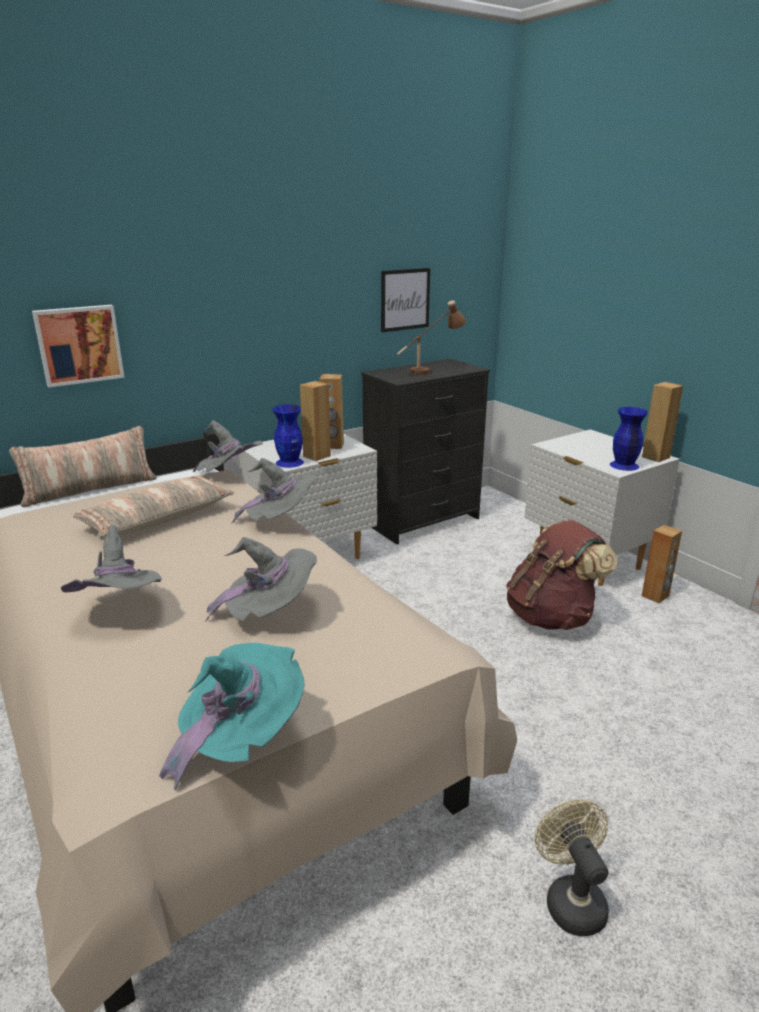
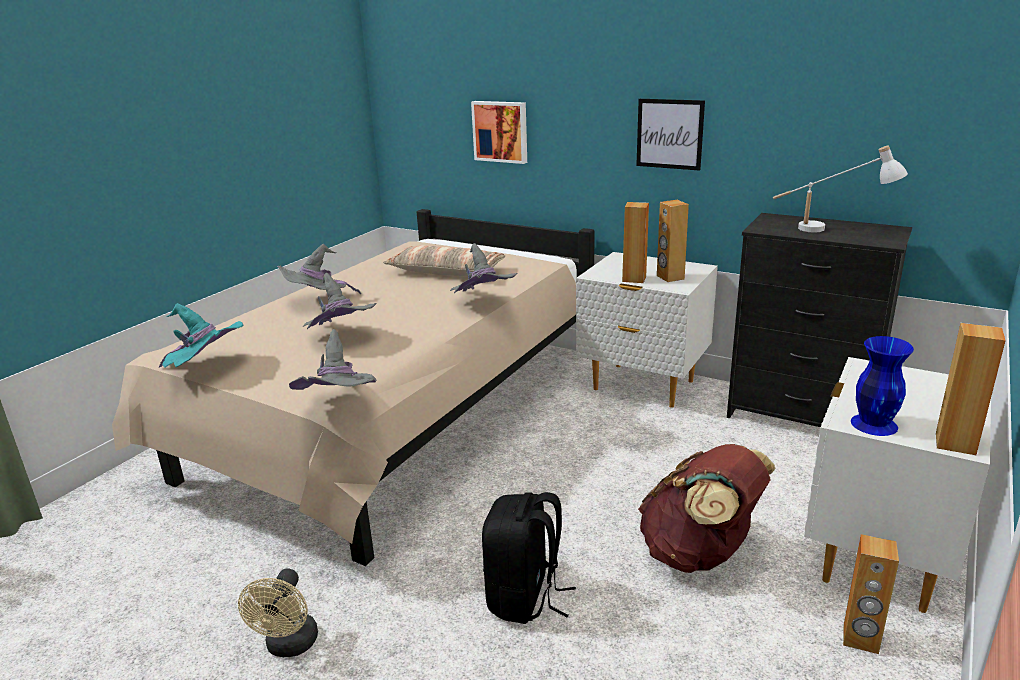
camera: 65 degrees right, 0 degrees up
(90, 489) = (478, 244): pillow -> none
(229, 477) = (552, 268): grey hat -> grey hat (341, 408)
(290, 462) = (604, 275): blue vase -> none
(405, 299) = (844, 136): picture -> picture (669, 134)
(430, 370) = (831, 230): brown table lamp -> white table lamp
(564, 713) = (525, 598): none -> black backpack
(570, 899) = (289, 646): beige fan -> beige fan turned 135 degrees clockwise

